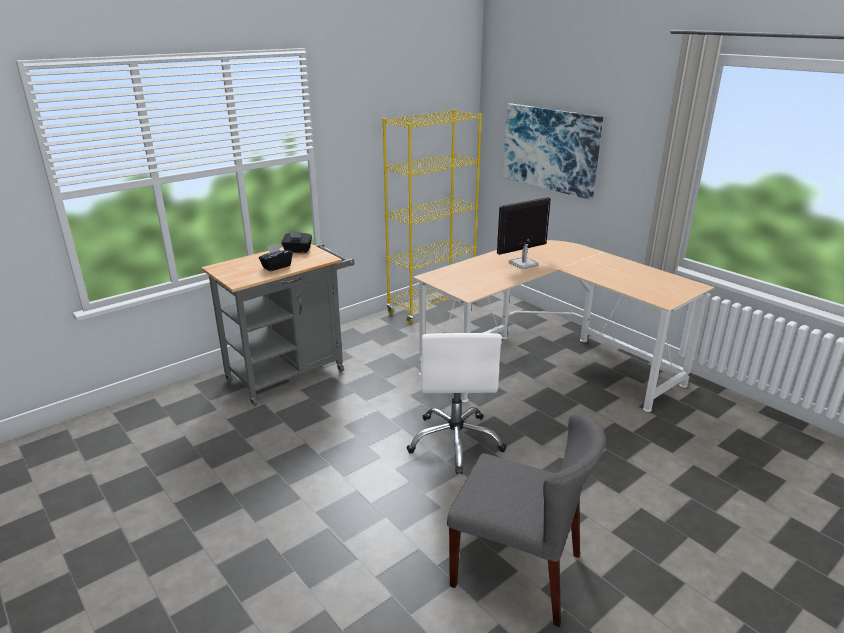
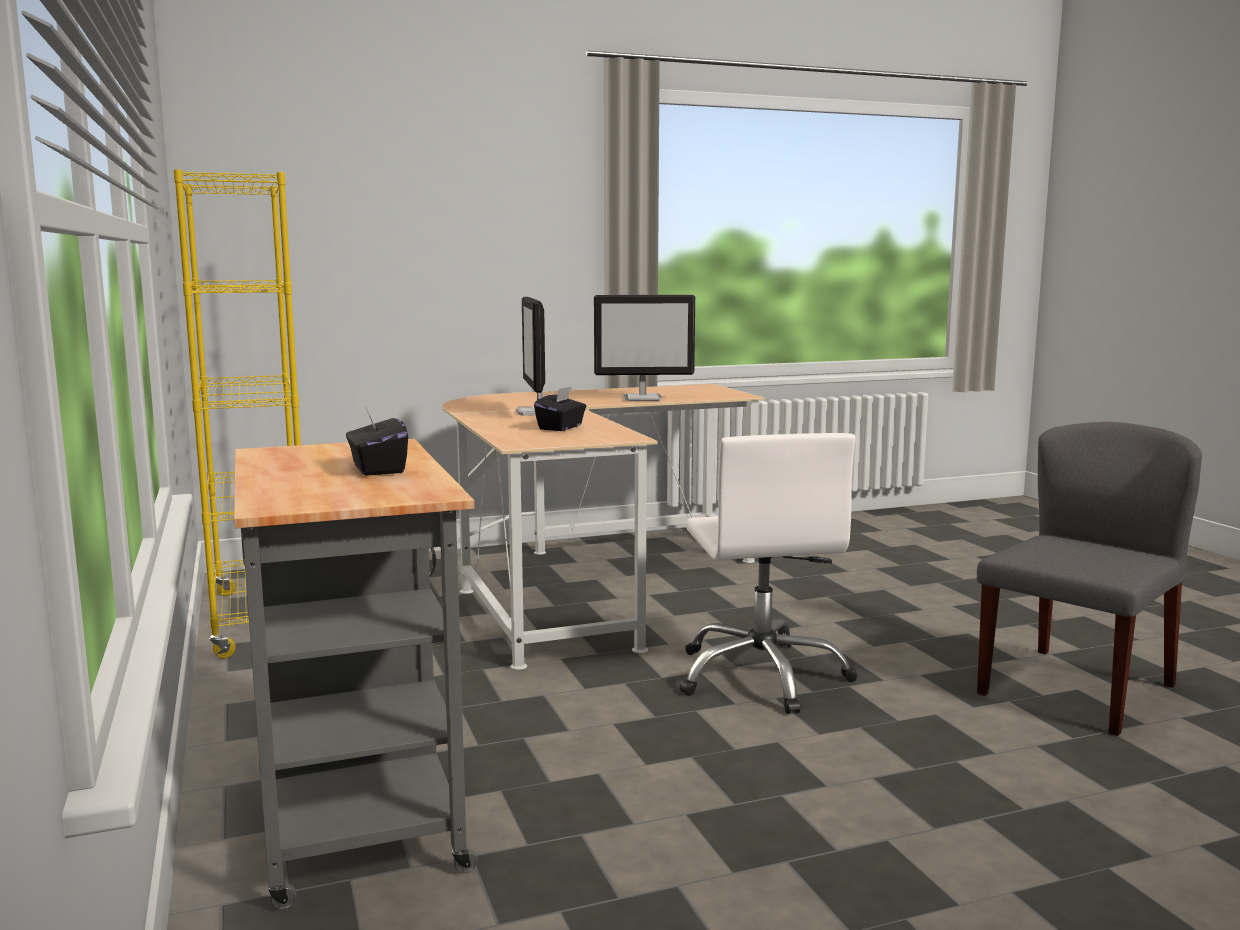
camera: 70 degrees left, 15 degrees down
(297, 250) = (293, 455): black tissue box -> black tissue box (561, 428)
(456, 442) = (762, 676): white office chair -> white office chair turned 60 degrees clockwise
(550, 149) = (378, 253): picture -> none
(608, 278) = (643, 398): none -> monitor

